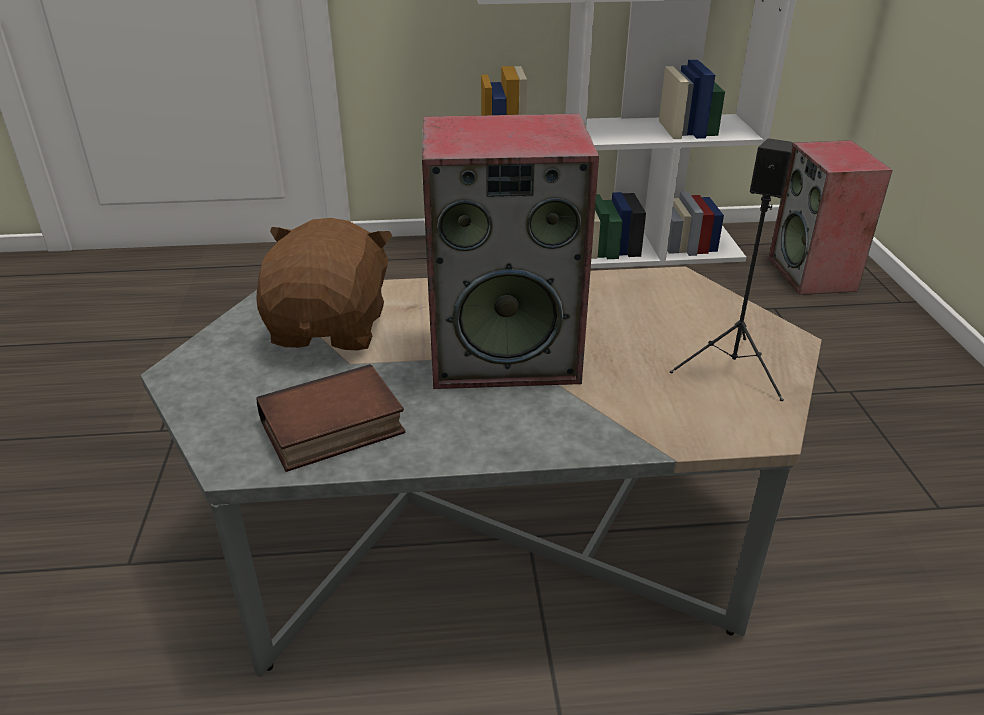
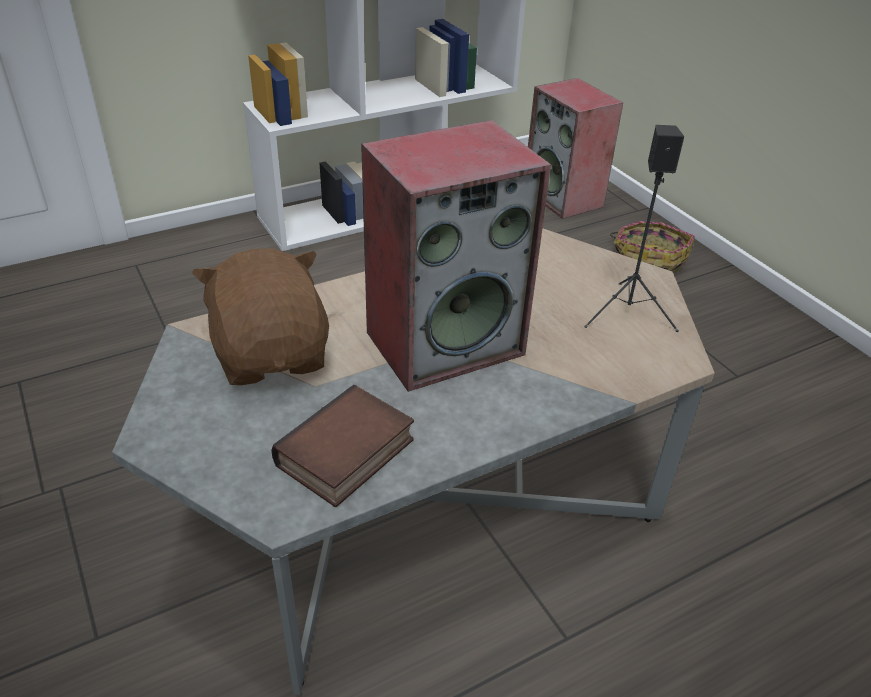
camera: 25 degrees left, 5 degrees up
(887, 354) = (649, 258): none -> basket

